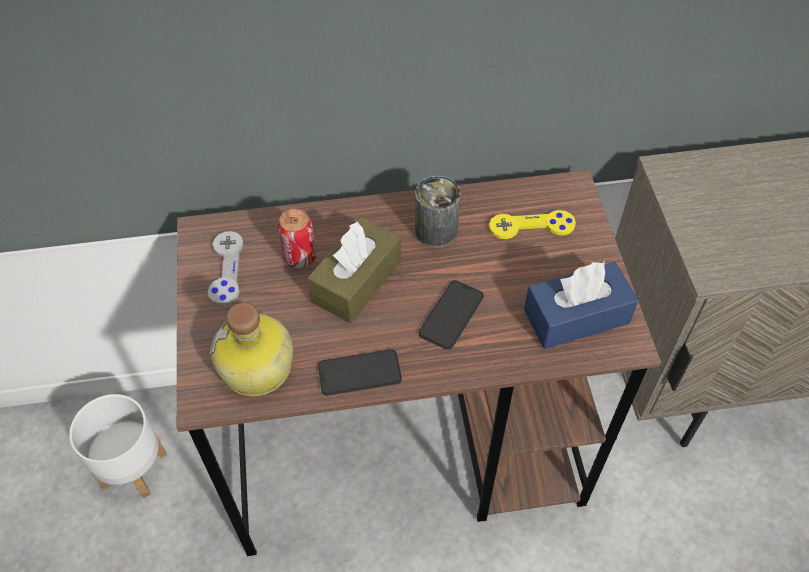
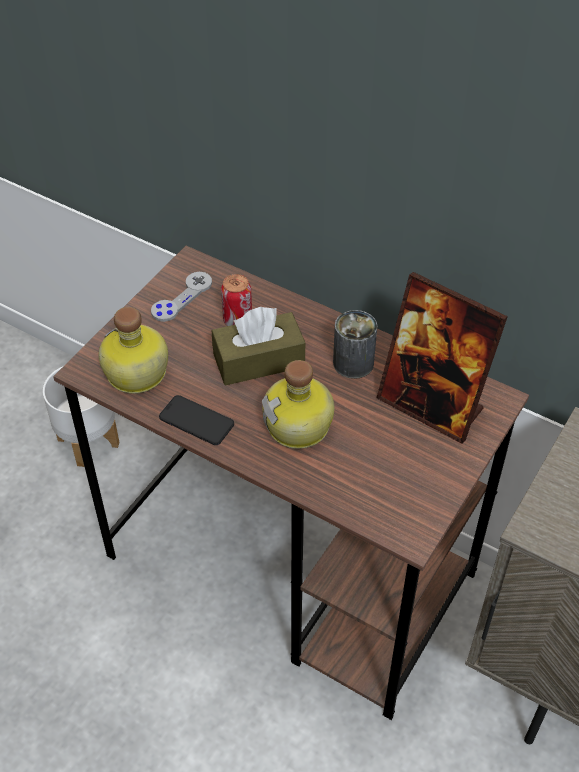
camera: 40 degrees right, 5 degrees down
(451, 315) = (300, 426): phone -> bottle
(532, 226) = (431, 406): yellow game controller -> picture frame
(576, 316) = (392, 490): blue tissue box -> none

